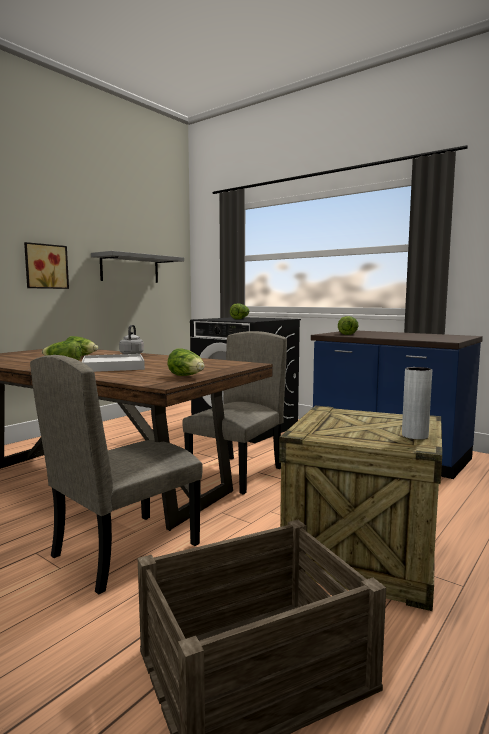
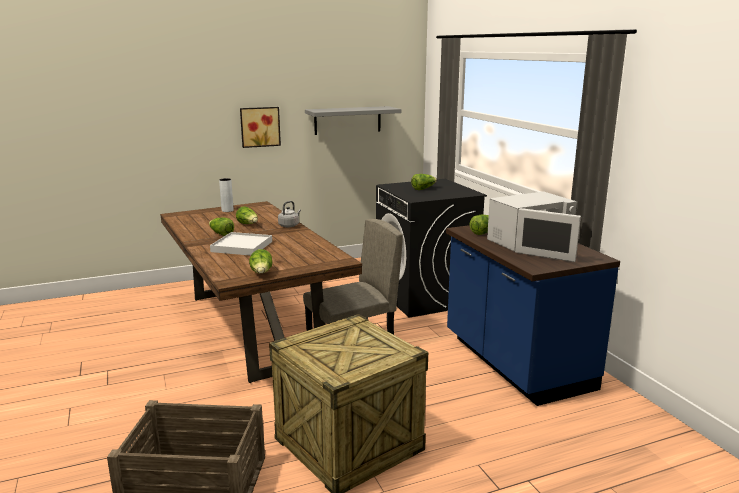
camera: 30 degrees right, 10 degrees up
(125, 549) = (210, 388): beige chair -> none
(398, 335) = (529, 243): none -> white microwave
(415, 436) = (355, 367): grey vase -> grey vase (227, 210)

